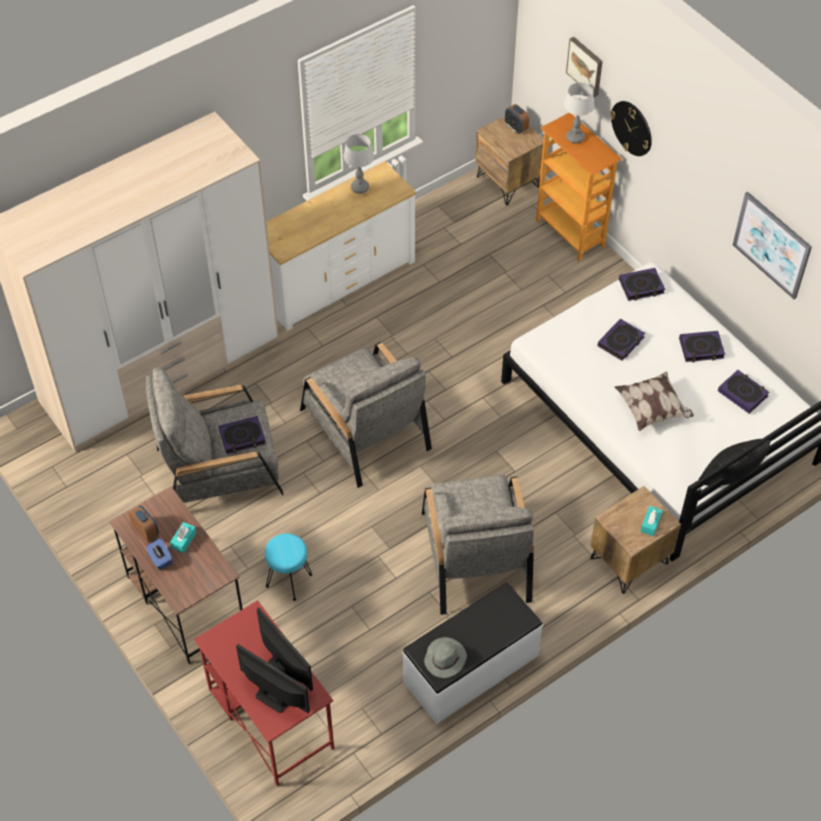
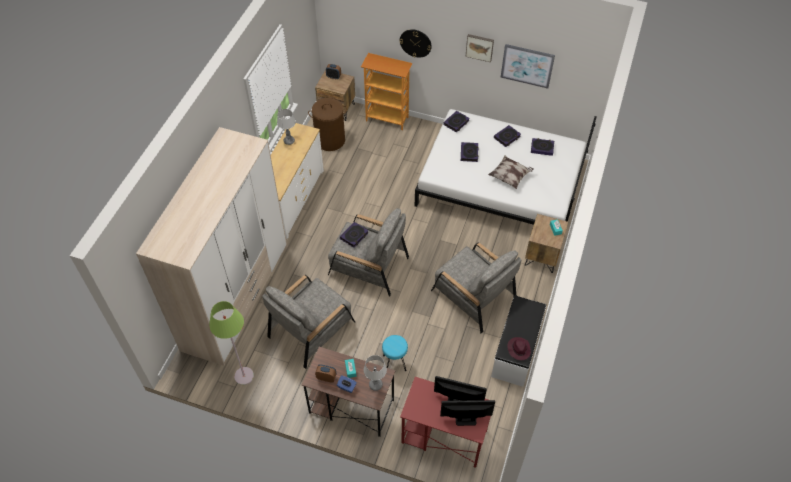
camera: 35 degrees left, 0 degrees up
(88, 479) = (244, 376): none -> green floor lamp
(242, 437) = (324, 302): book -> book (354, 236)
(445, 658) = (518, 349): grey hat -> purple hat
(460, 223) = (330, 140): none -> brown laundry basket
(574, 138) = (381, 63): table lamp -> table lamp (375, 385)
(586, 65) = (374, 21): picture -> picture (479, 47)
(730, 479) = (570, 189): black pillow -> none

